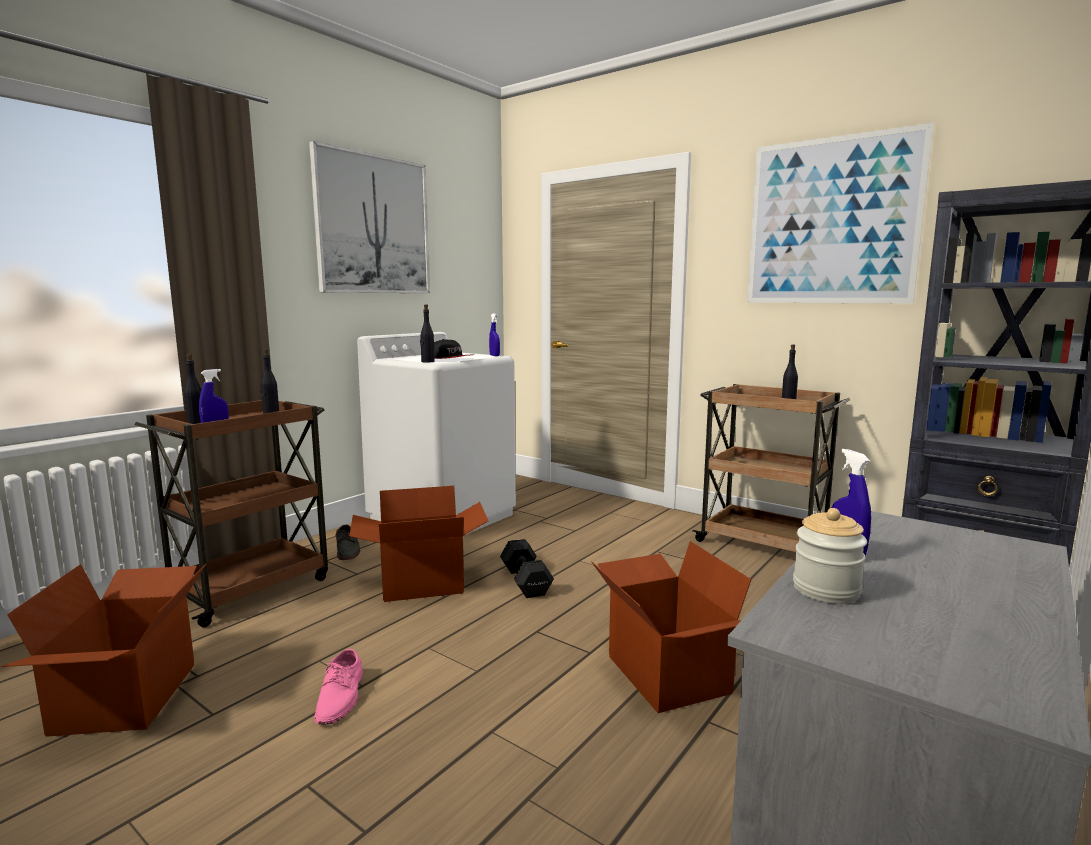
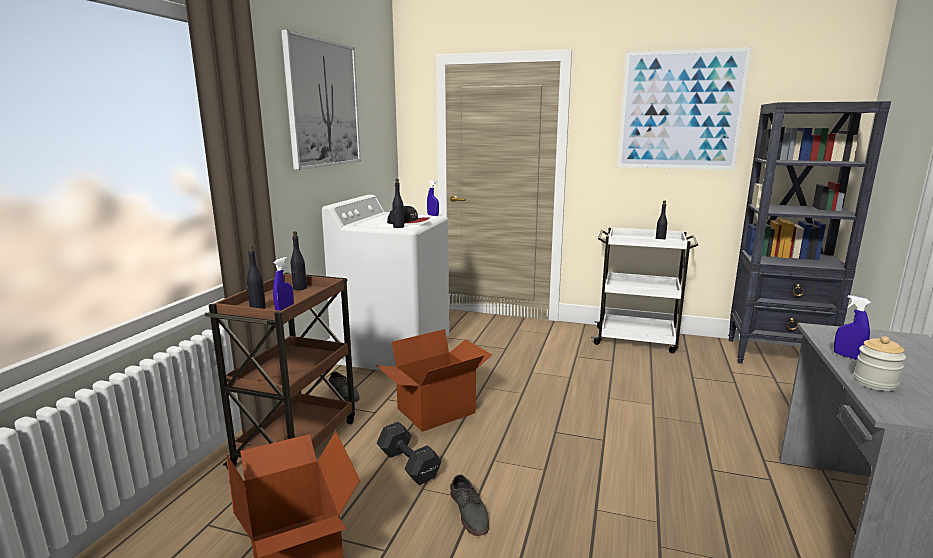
camera: 20 degrees left, 5 degrees up
(341, 696) = (469, 511): pink shoe -> grey shoe
(526, 581) = (510, 395): black dumbbell -> black dumbbell (408, 464)
(665, 674) = (662, 445): cardboard box -> none
(763, 544) = (637, 340): brown cart -> white cart

